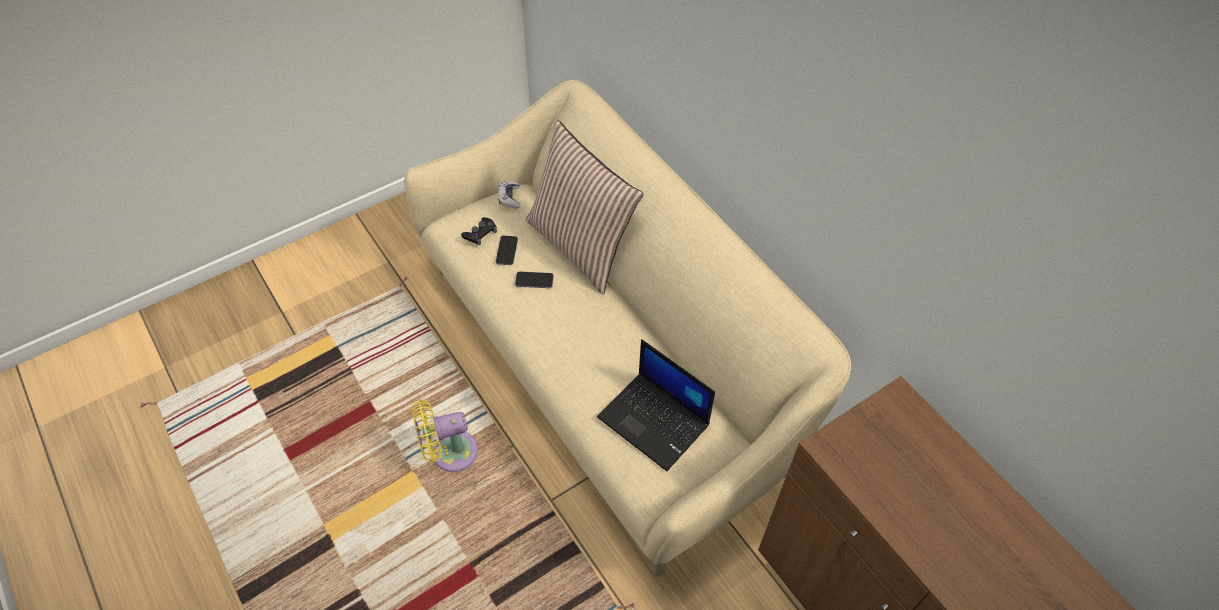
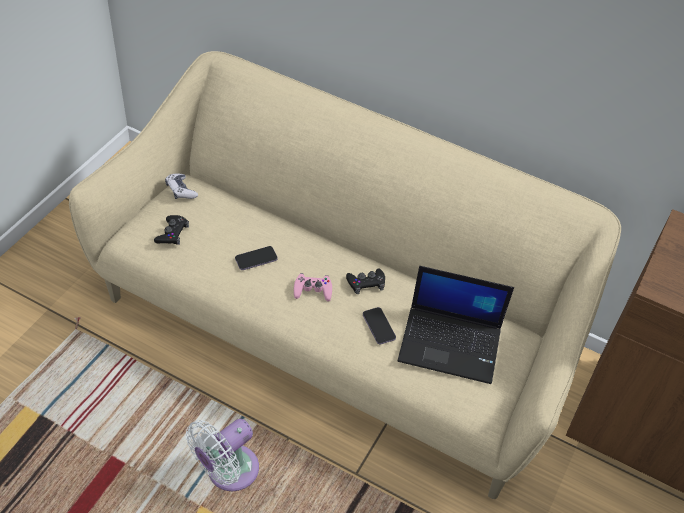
camera: 30 degrees left, 5 degrees down
(449, 453) = (228, 472): yellow fan -> white fan
(507, 251) = (210, 241): phone -> phone (378, 326)
(564, 326) = (313, 290): none -> pink game controller
(581, 246) = (280, 212): pillow -> none
(614, 337) = (366, 283): none -> black game controller

